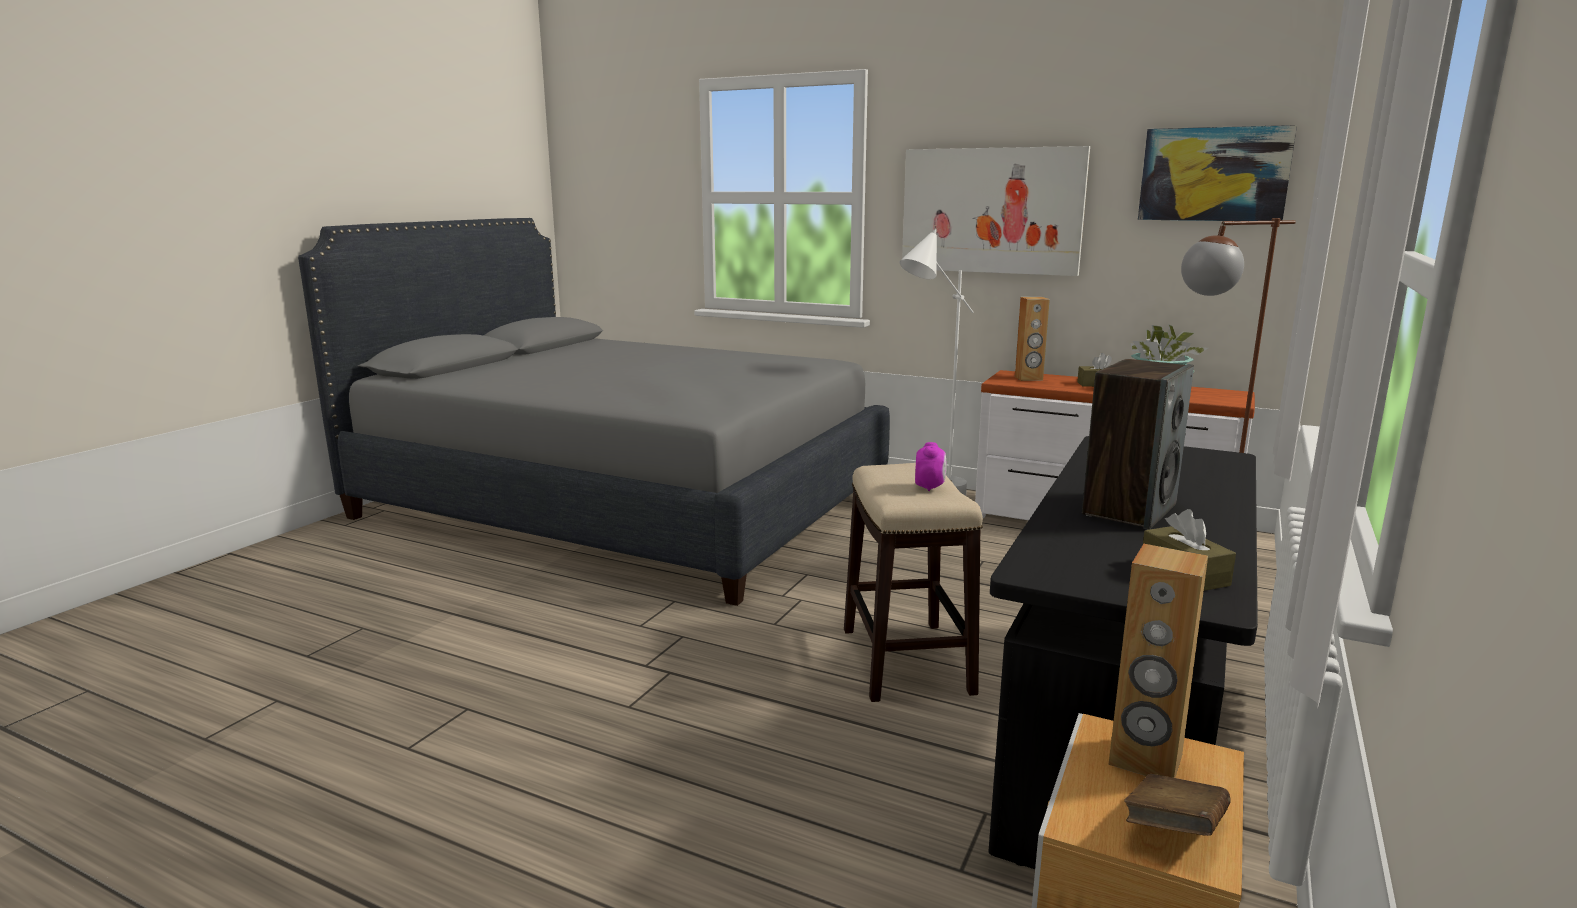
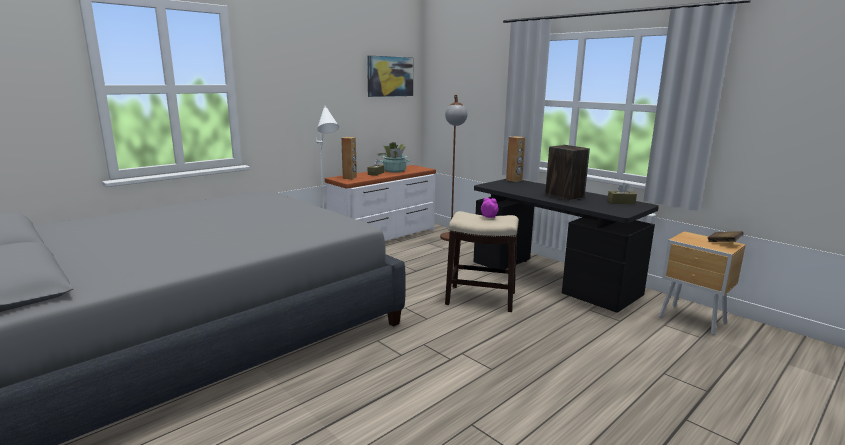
camera: 70 degrees left, 0 degrees up
(991, 211) = (307, 94): picture -> none
(1145, 760) = (692, 239): brown speaker -> brown speaker (514, 180)

